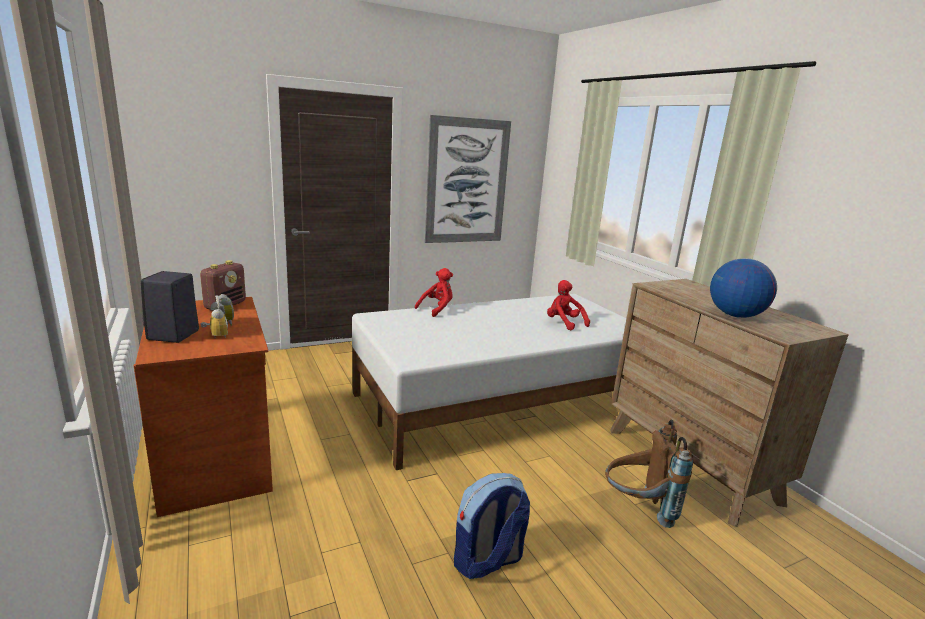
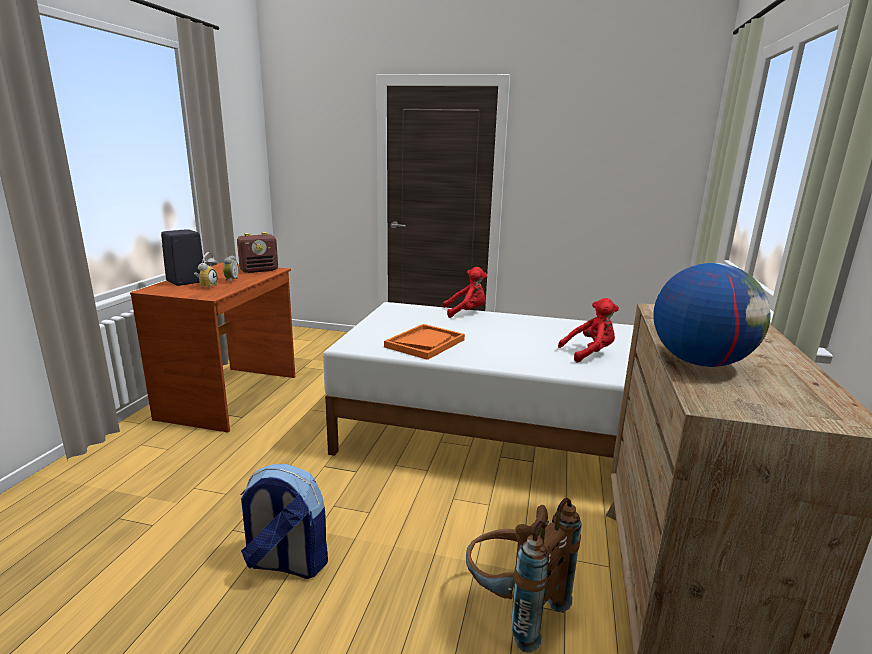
camera: 40 degrees right, 0 degrees up
(459, 343) = (425, 343): none -> orange tray
(467, 182) = (587, 180): picture -> none
(564, 323) = (589, 353): red plush toy -> red plush toy turned 75 degrees clockwise

